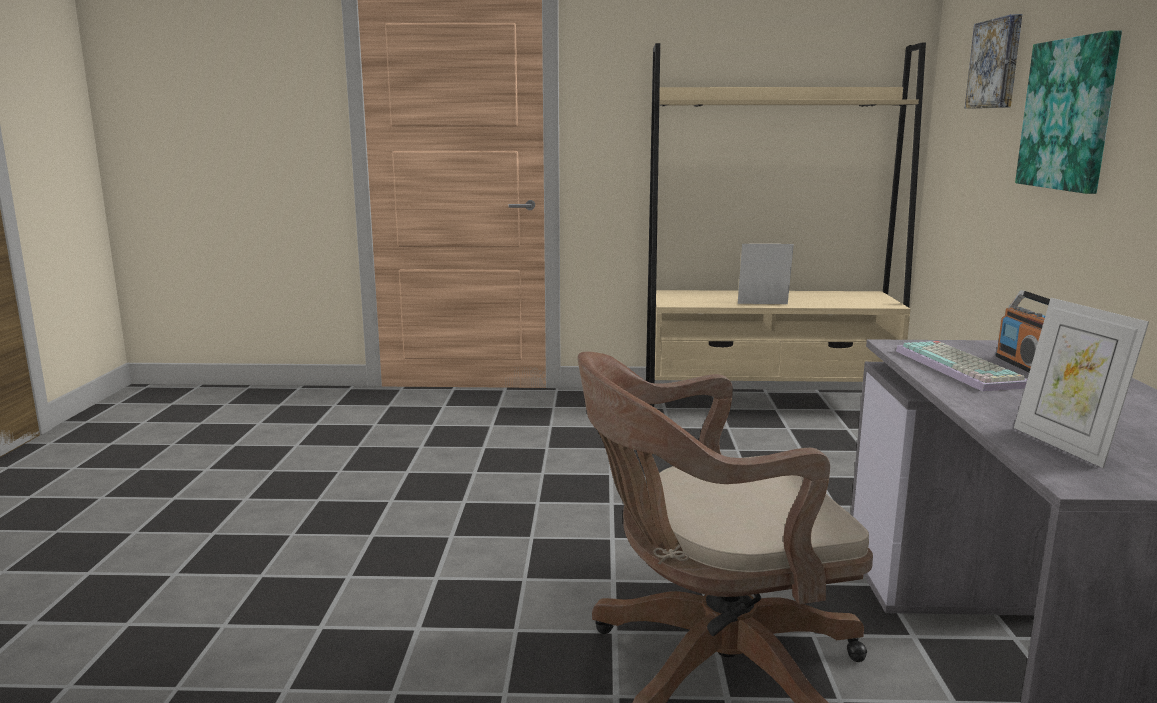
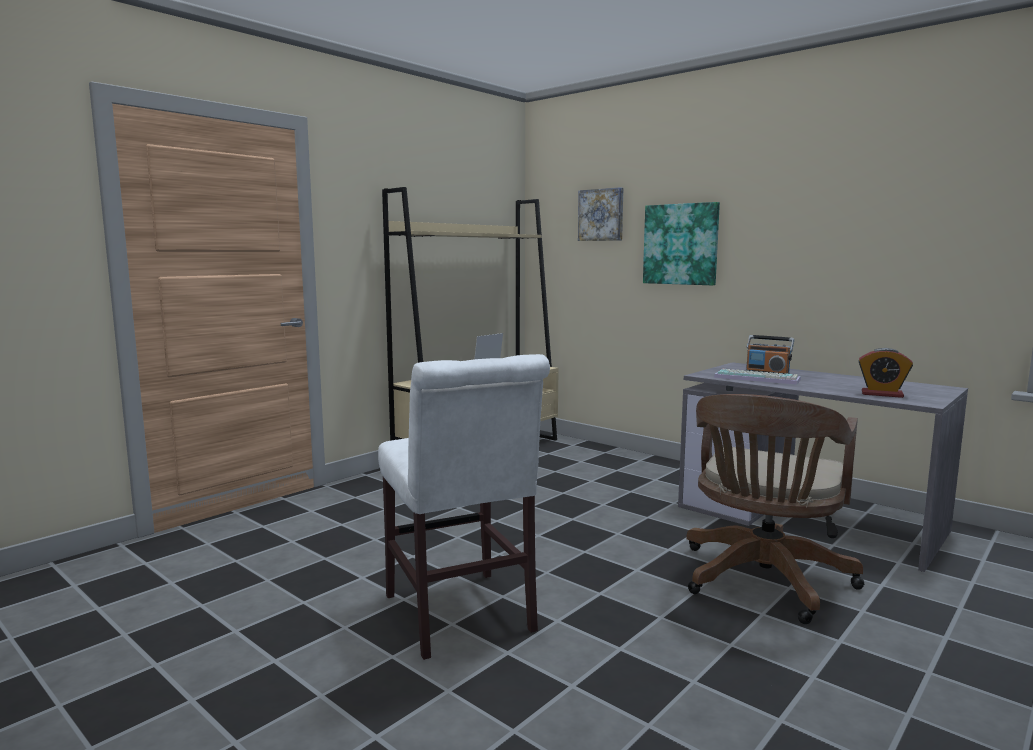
camera: 50 degrees left, 5 degrees down
(386, 534) = (461, 618): none -> white chair
(1065, 445) = (882, 394): picture frame -> alarm clock

